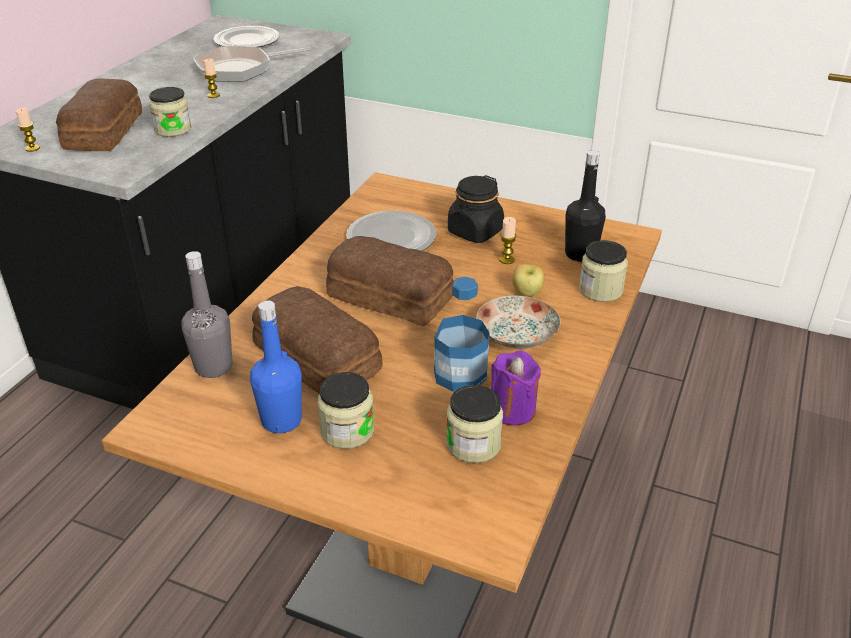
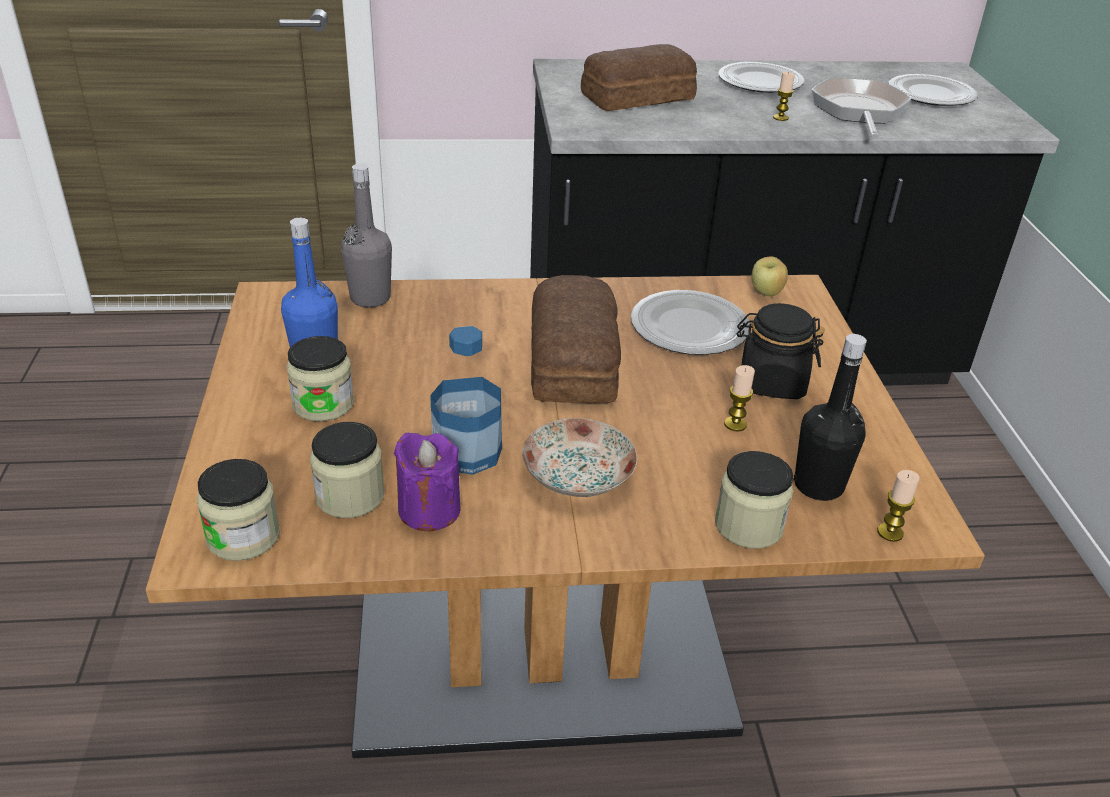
camera: 60 degrees right, 0 degrees up
(32, 148) = (569, 82): candle -> candle (890, 532)
(146, 81) = (759, 81): none -> plate
(173, 129) = (683, 123): jar -> jar (243, 536)
(240, 69) = (859, 112): frying pan -> frying pan turned 60 degrees clockwise
(316, 360) = (422, 350): bread -> none
(527, 293) = (675, 461): apple -> apple (766, 293)

